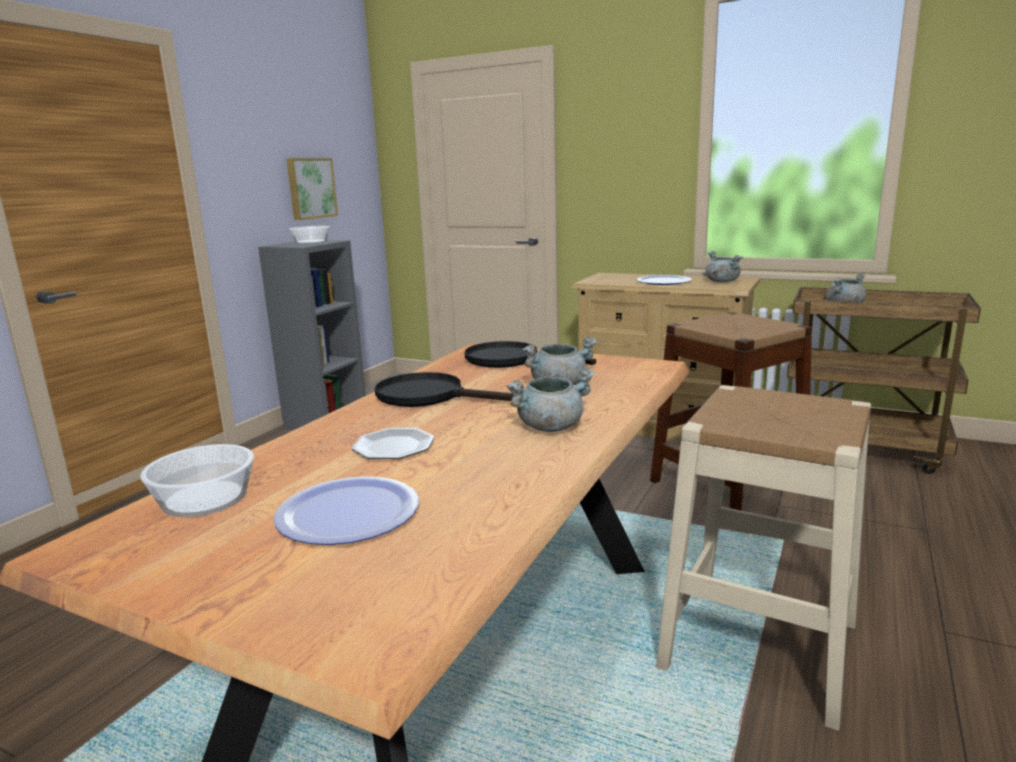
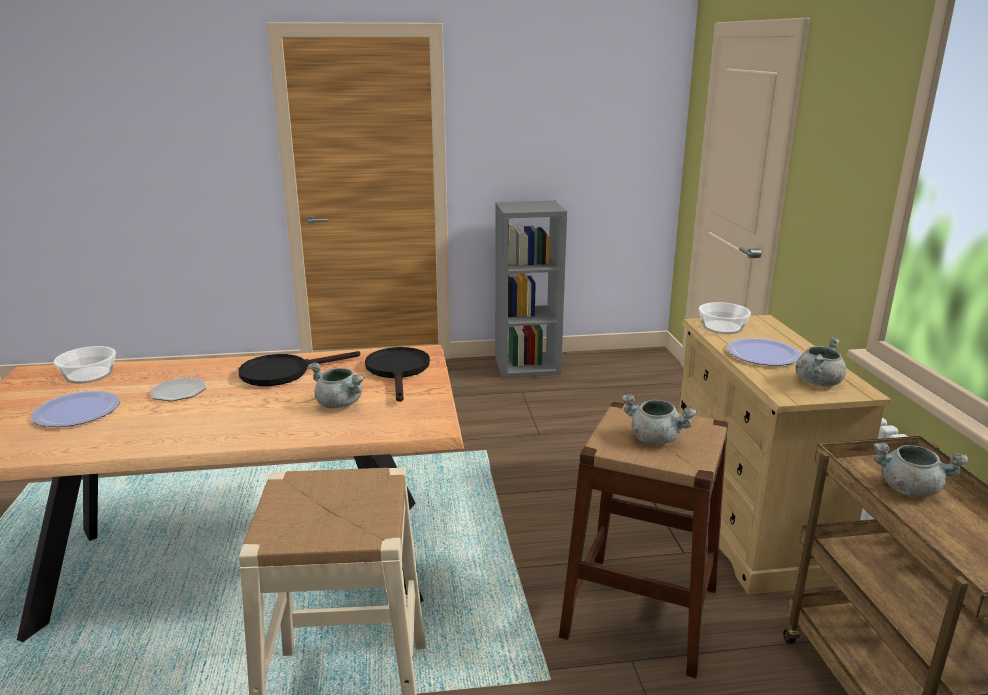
camera: 55 degrees right, 5 degrees up
(310, 188) = (576, 152): picture -> none
(311, 242) = (538, 206): bowl -> bowl (722, 327)
(431, 396) = (284, 372): black frying pan -> black frying pan turned 105 degrees counterclockwise
(550, 426) = (238, 425): grey cooking pot -> grey cooking pot (655, 439)

